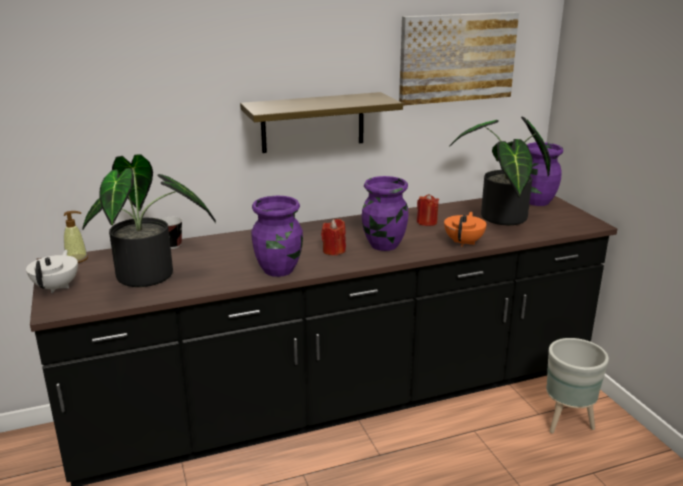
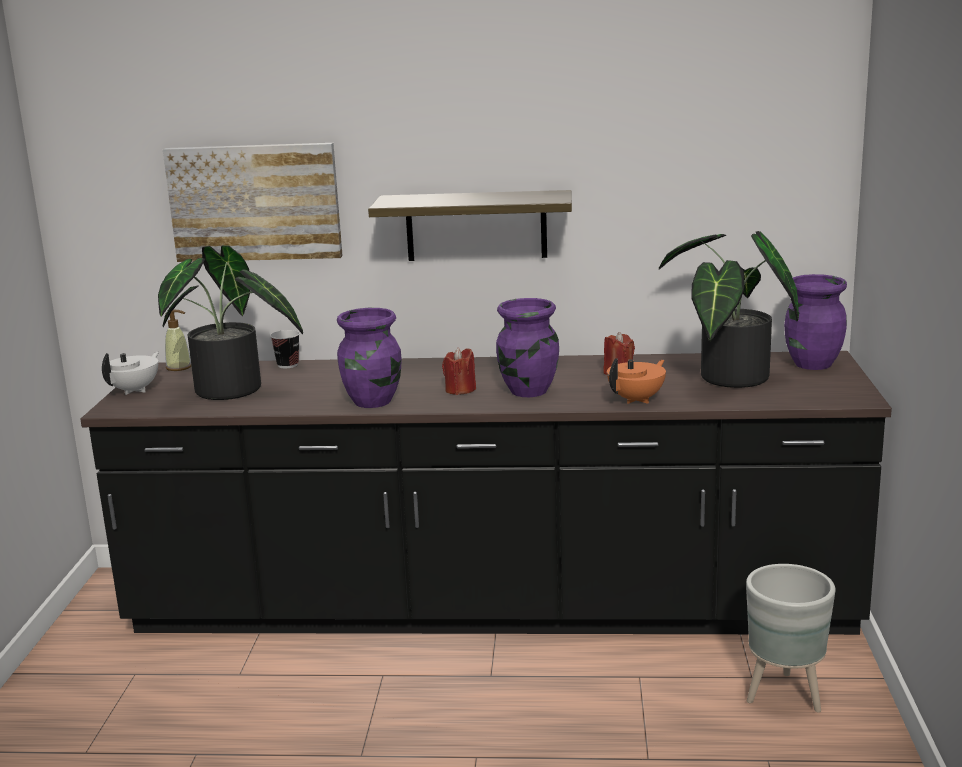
camera: 25 degrees right, 5 degrees down
(456, 57) = (686, 146): picture -> picture (255, 202)

